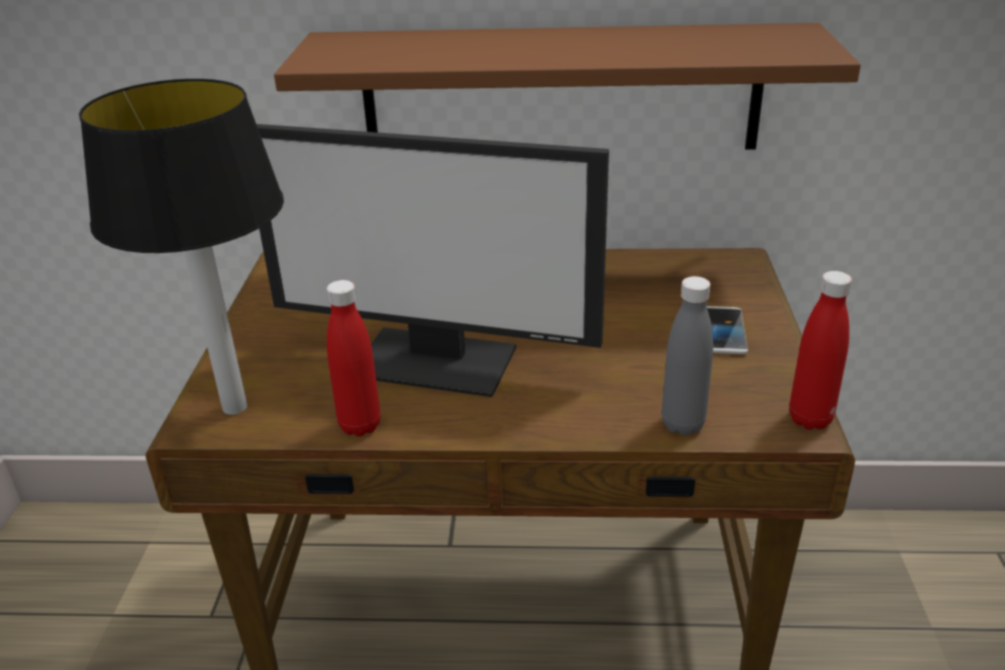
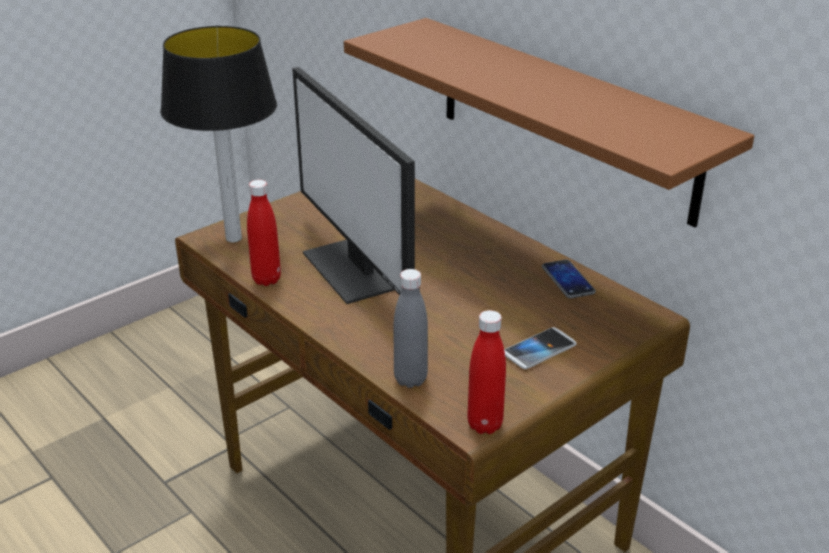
camera: 45 degrees right, 0 degrees up
(633, 266) = (568, 280): none -> phone

